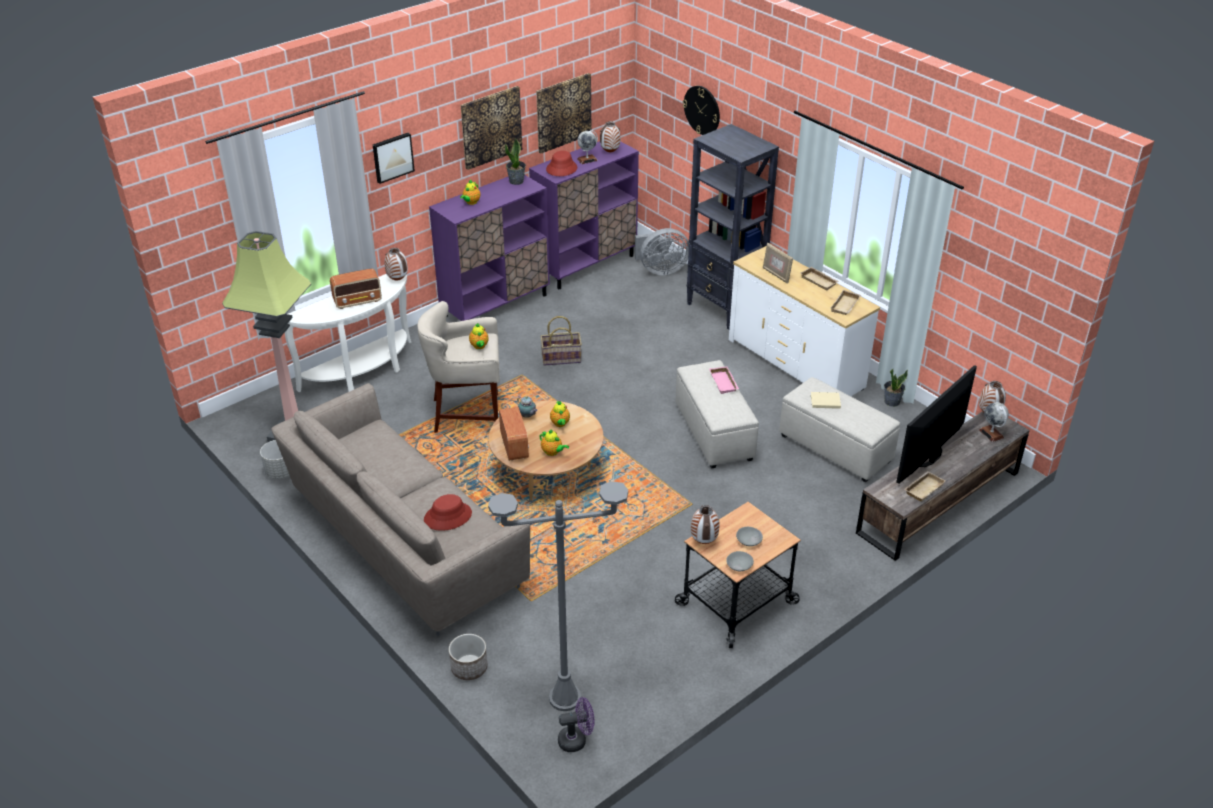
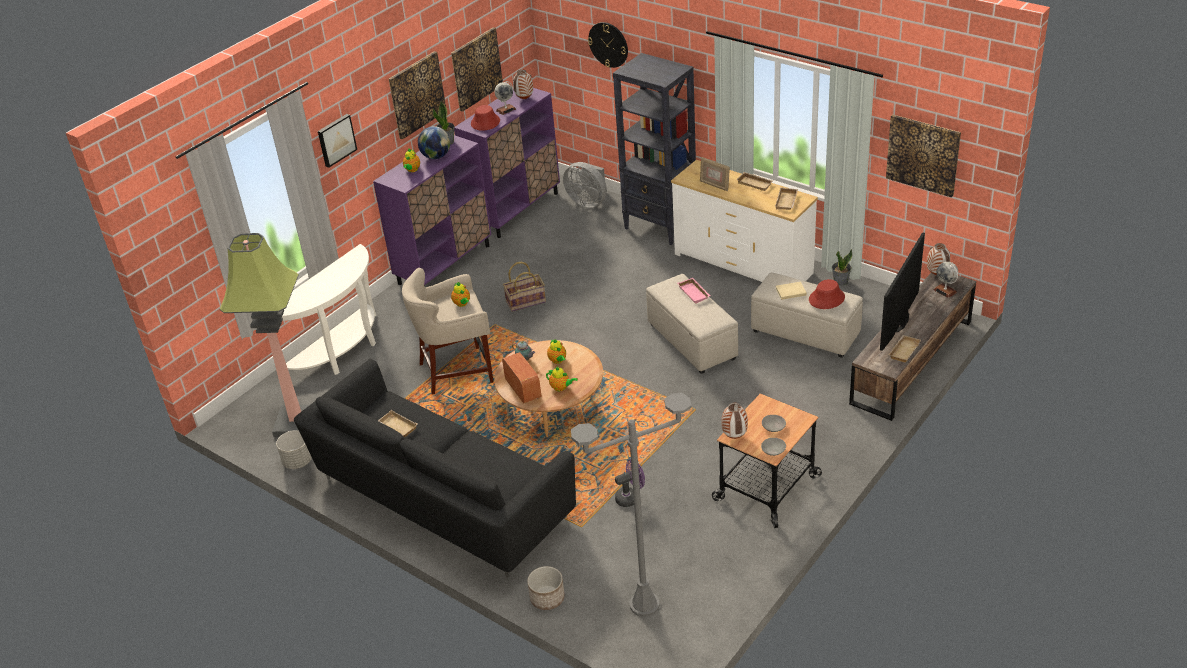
camera: 10 degrees left, 0 degrees up
(358, 301) = (330, 284): radio -> none
(373, 457) = (397, 426): none -> beige tray
(398, 280) = (361, 256): vase -> none
(402, 542) = (441, 500): beige sofa -> black sofa
(447, 516) = (489, 465): red hat -> red hat (826, 298)
(500, 193) = (436, 156): none -> globe
(576, 740) = (668, 638): purple fan -> purple fan (630, 497)
(661, 270) = (588, 202): grey fan -> grey fan turned 60 degrees clockwise
(995, 282) = (923, 155): none -> picture

